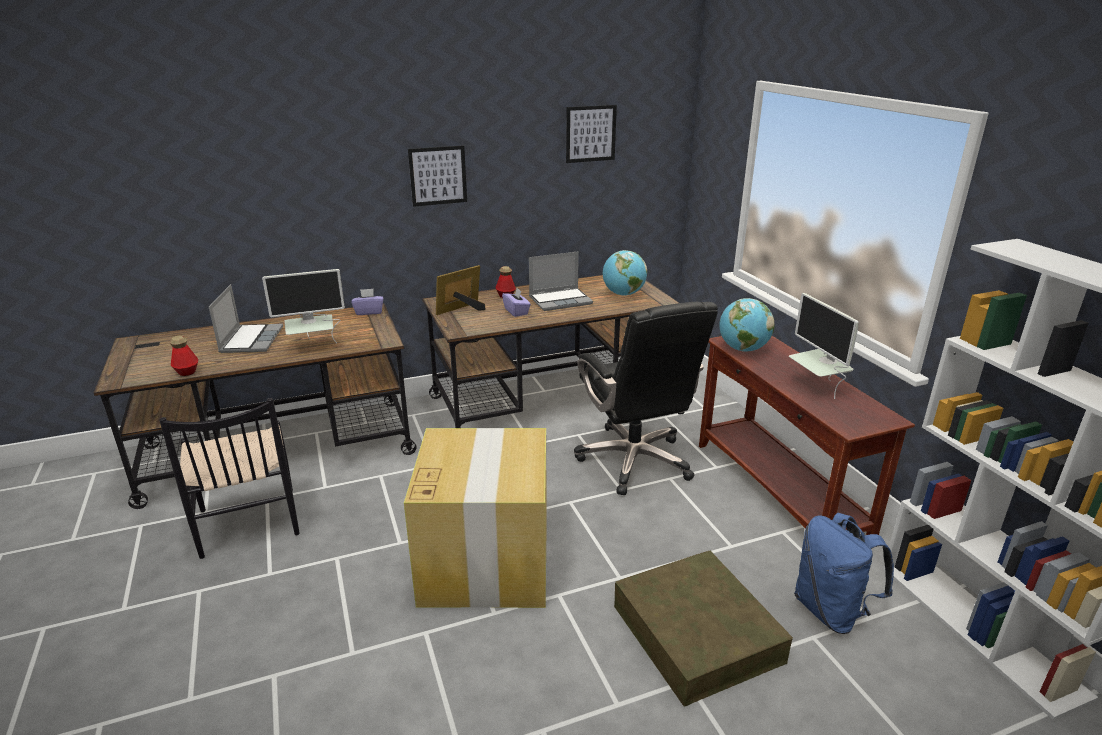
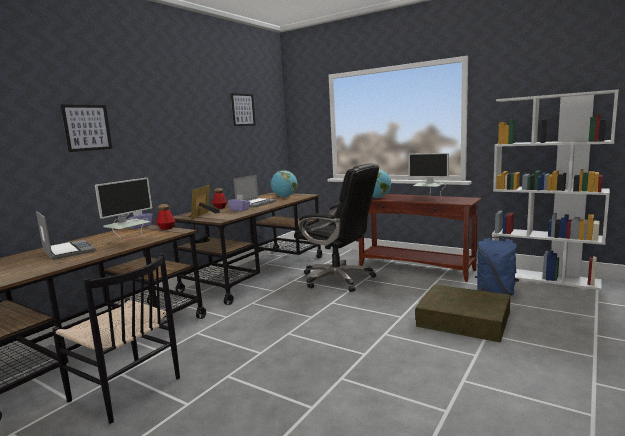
camera: 35 degrees left, 15 degrees down
(187, 372) = (40, 271): bottle -> bottle (166, 228)
(438, 175) = (168, 131): picture -> picture (87, 127)
(486, 561) = (325, 338): cardboard box -> none

